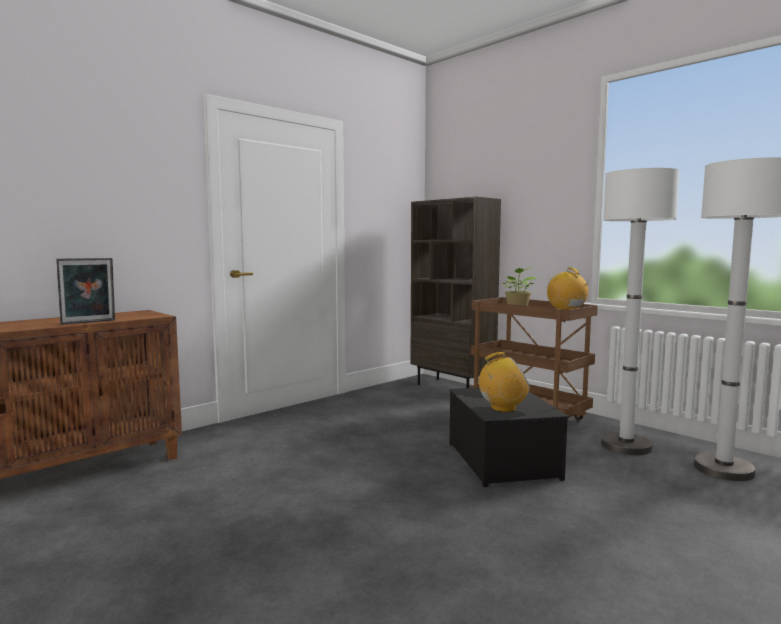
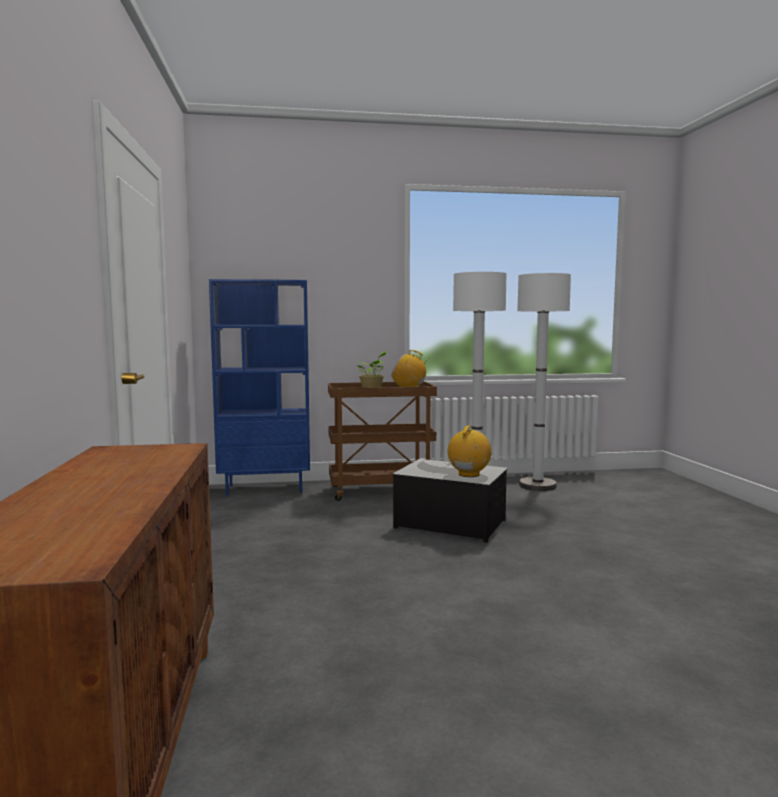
camera: 55 degrees left, 0 degrees up
(89, 322) = (167, 469): picture frame -> none
(452, 387) = (266, 488): brown bookcase -> blue bookcase

